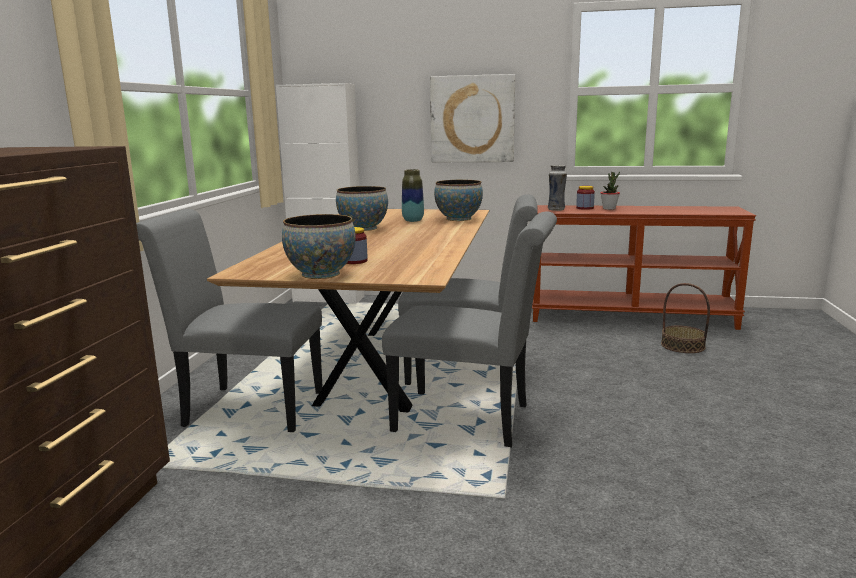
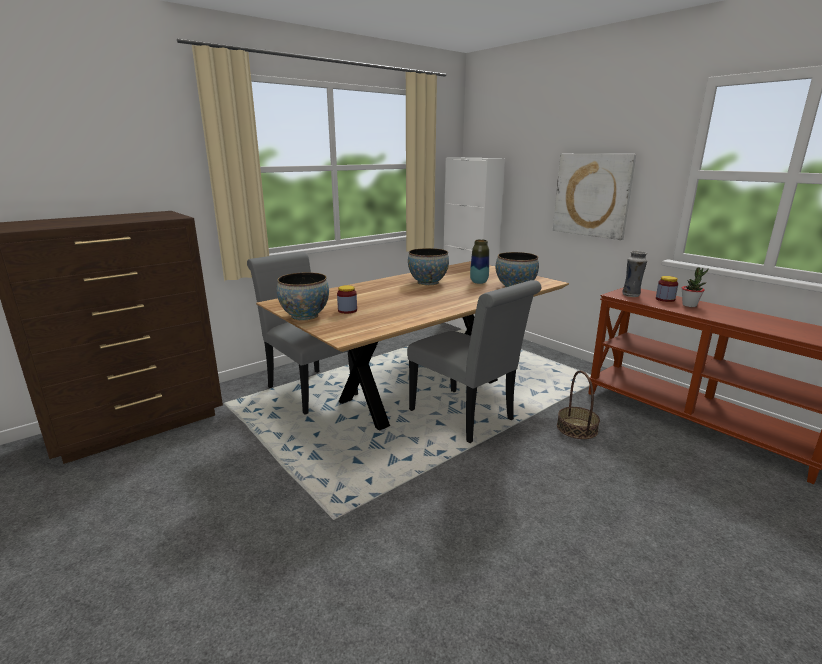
camera: 40 degrees right, 5 degrees up
(471, 420) = (407, 454): grey chair -> none
(683, 345) = (701, 472): basket -> basket (577, 428)

